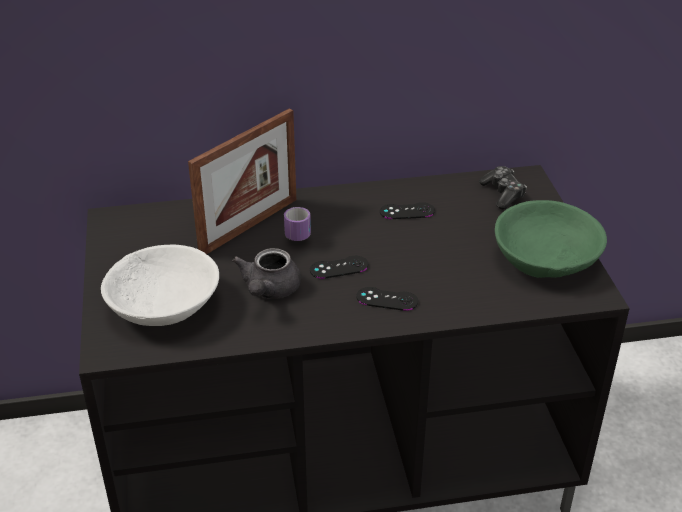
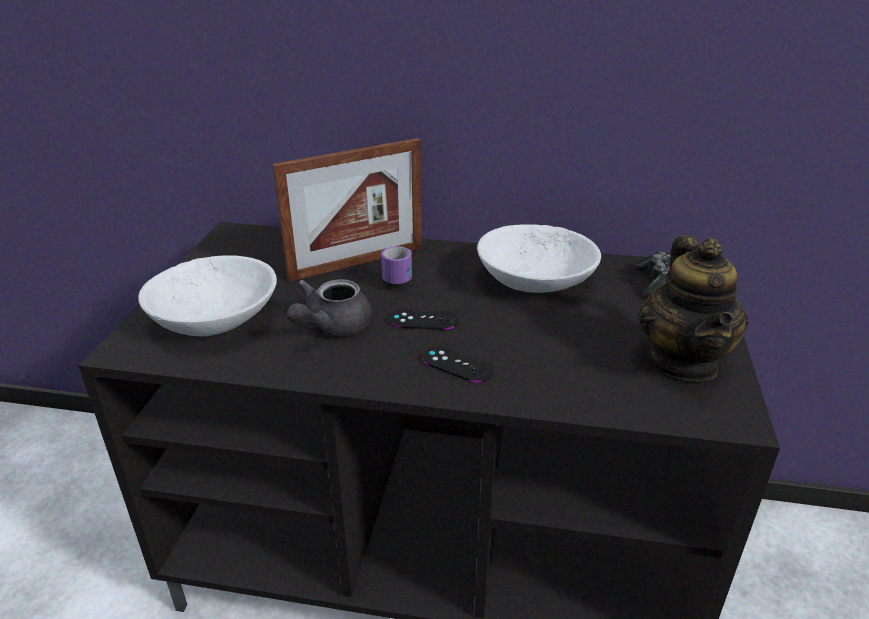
camera: 20 degrees right, 5 degrees down
(407, 211) = (535, 280): black game controller -> white bowl
(546, 258) = (683, 361): green bowl -> teapot

